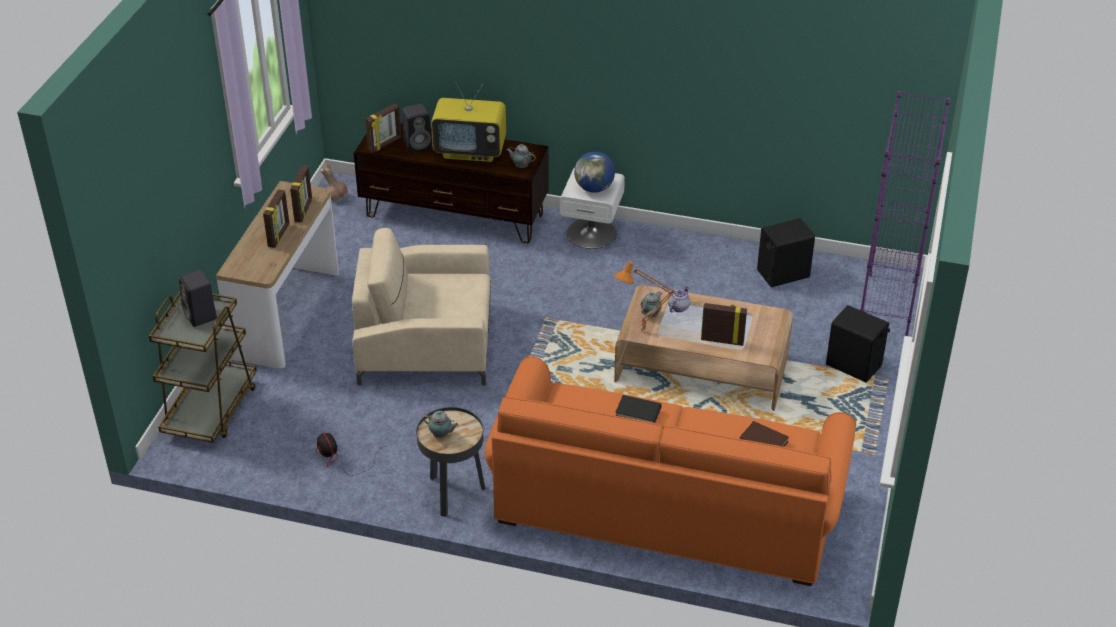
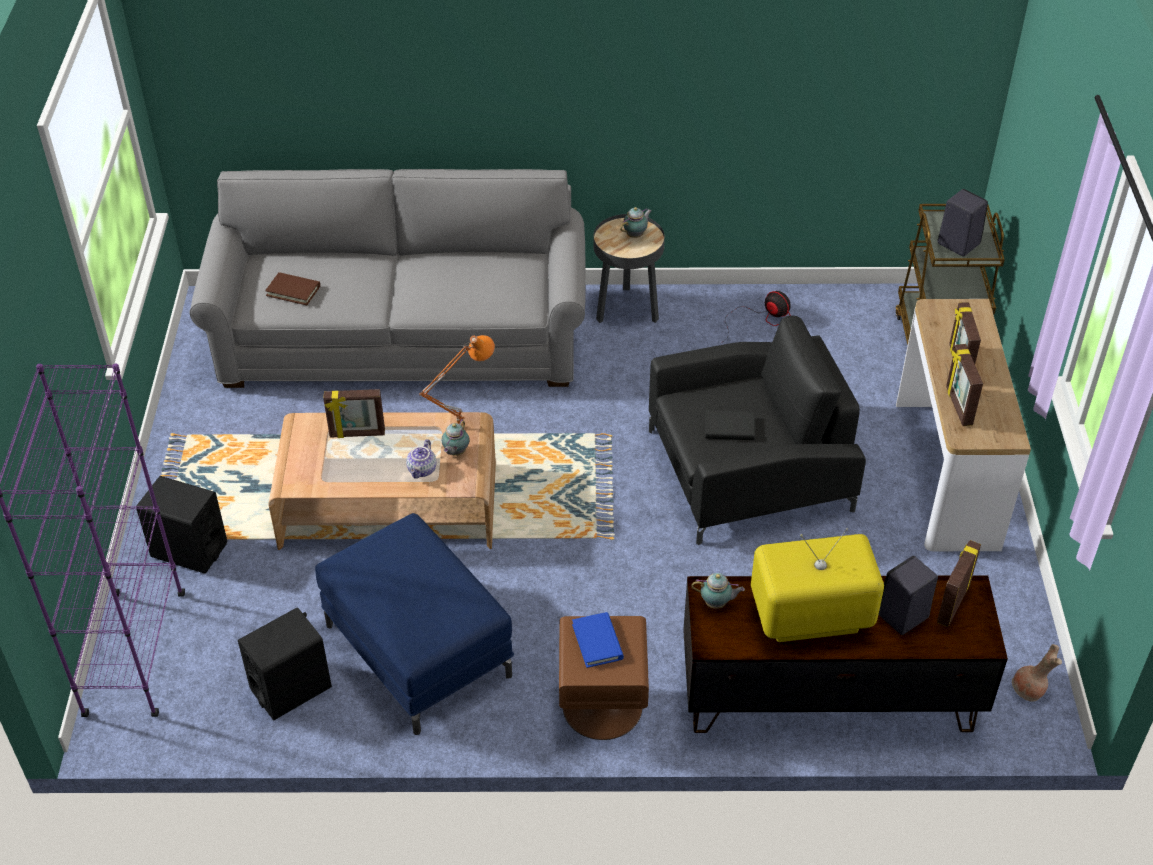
camera: 165 degrees right, 5 degrees up
(426, 343) = (748, 470): beige armchair -> black armchair
(441, 435) = (636, 235): teapot -> teapot turned 135 degrees clockwise
(591, 233) = (602, 707): white nightstand -> brown nightstand
(594, 188) = (597, 642): globe -> blue book
(638, 412) = (436, 297): black book -> black book (729, 428)
(665, 506) = (403, 337): orange sofa -> grey sofa
(699, 279) = (417, 650): none -> blue ottoman

